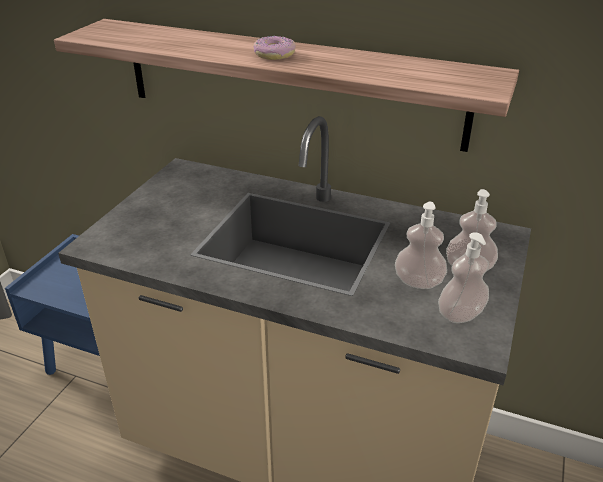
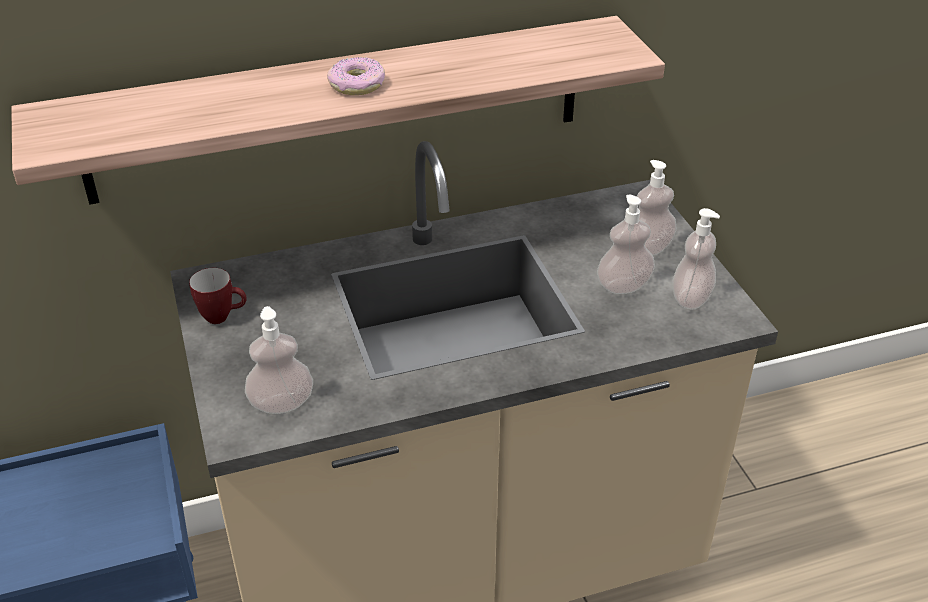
camera: 40 degrees left, 5 degrees up
(131, 242) = (281, 403): none -> soap dispenser
(166, 189) = (223, 317): none -> mug

